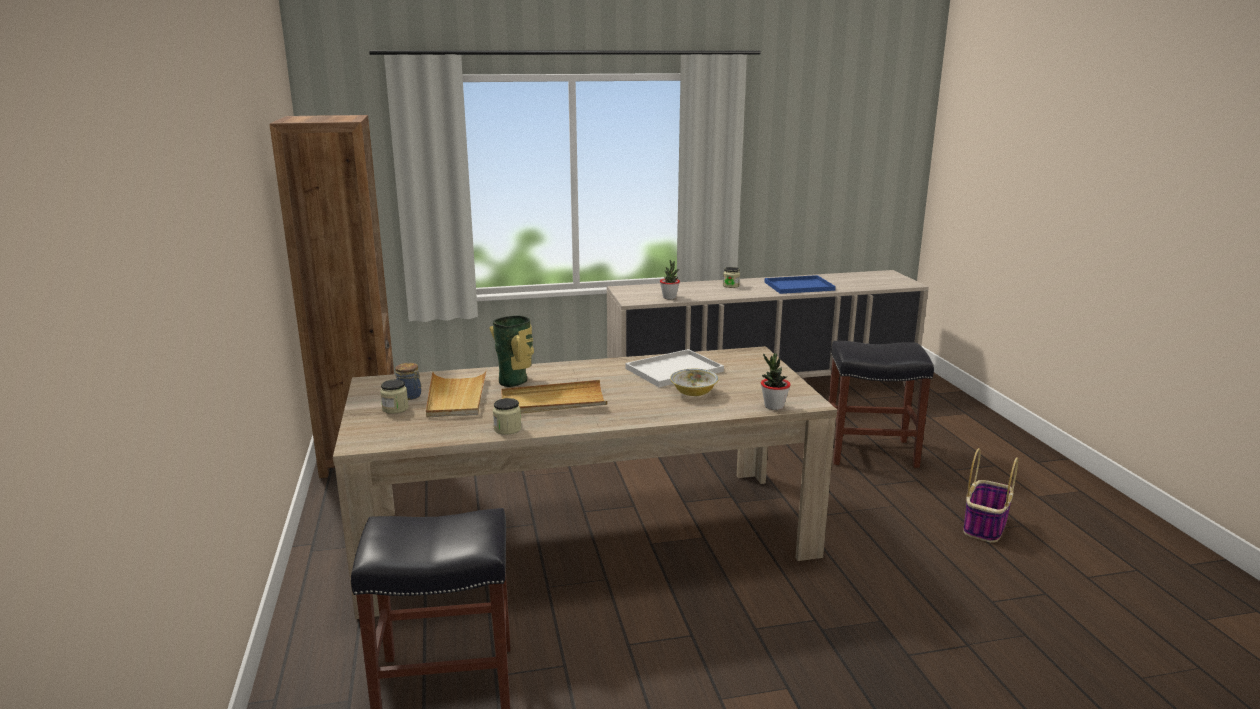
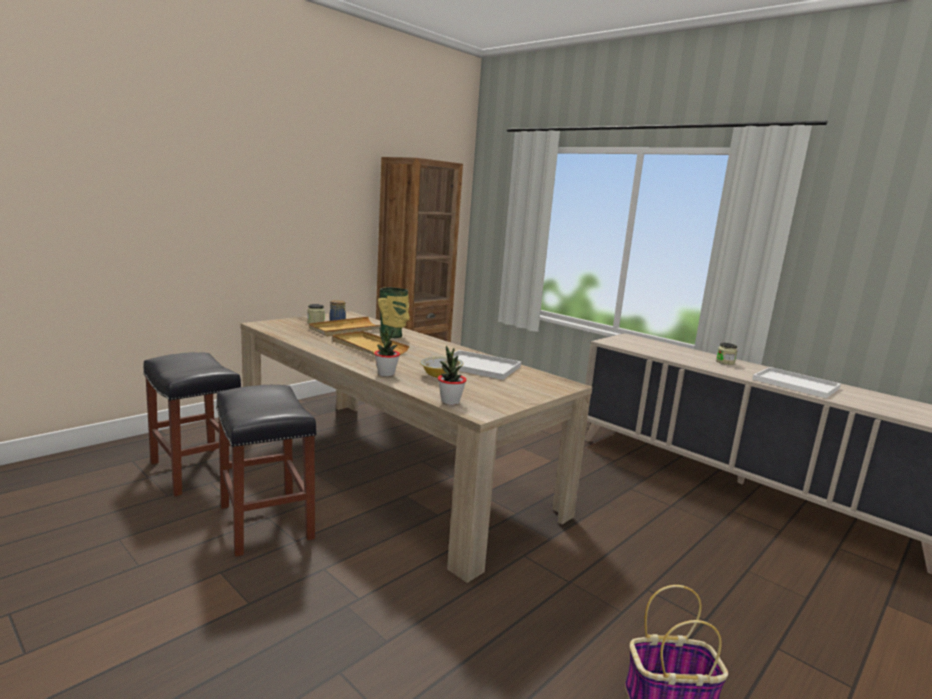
camera: 55 degrees right, 5 degrees down
(507, 429) = (311, 344): jar -> none
(669, 297) = (642, 349): potted plant -> potted plant (386, 374)
(798, 286) = (793, 383): blue tray -> white tray
(869, 452) = (715, 573): black stool -> black stool (264, 521)

